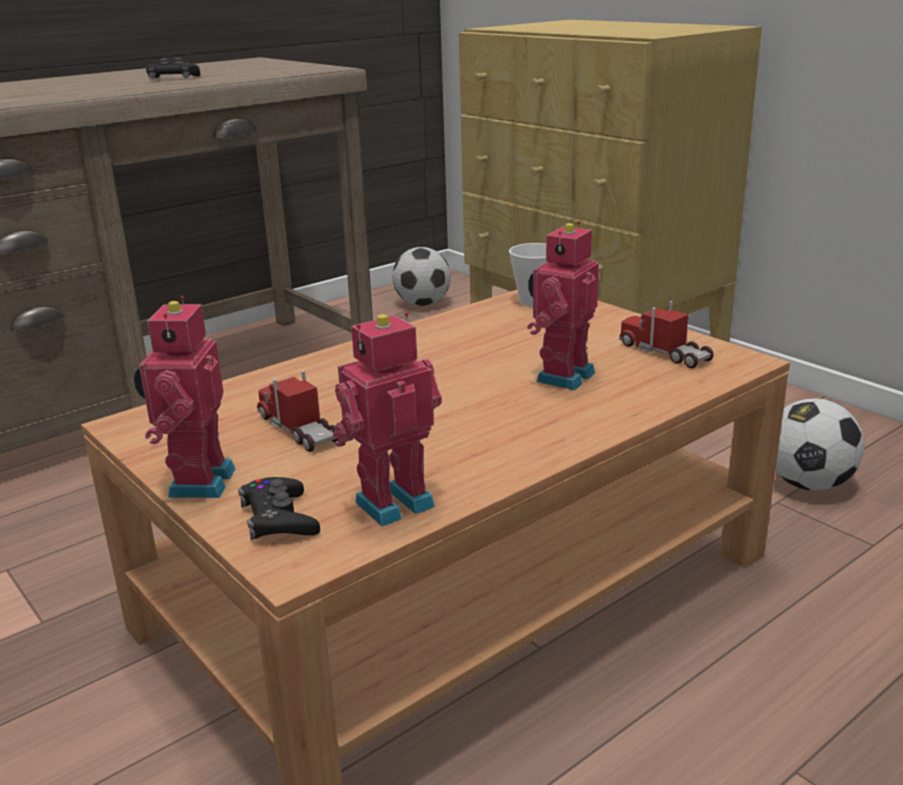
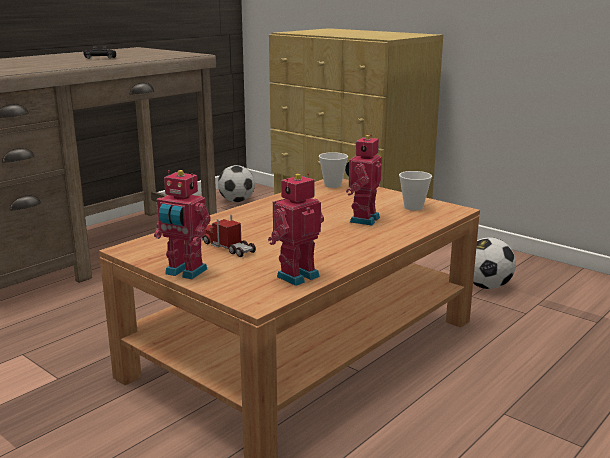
camera: 10 degrees left, 5 degrees down
(197, 482) = (184, 272): toy robot -> toy robot turned 60 degrees counterclockwise
(279, 519) = (239, 285): black game controller -> none
(664, 353) = (413, 207): toy truck -> cup

